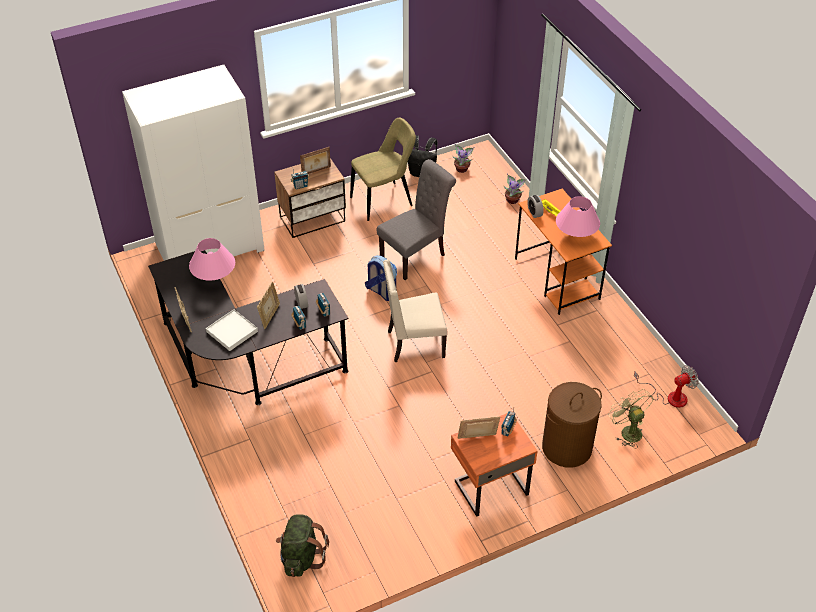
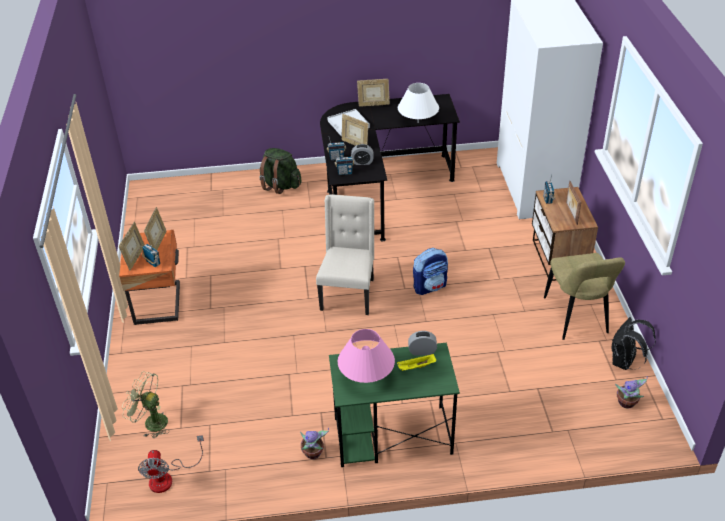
camera: 110 degrees right, 5 degrees down
(214, 277) = (418, 122): pink table lamp -> white table lamp
(301, 557) = (172, 192): green backpack -> green backpack (280, 185)
(416, 255) = (475, 323): grey chair -> none
(508, 447) = (135, 258): none -> picture frame
(513, 199) = (552, 438): potted plant -> potted plant (313, 453)
(557, 279) = (391, 436): orange desk -> green desk
(567, 448) = (163, 367): brown laundry basket -> none
(627, 431) = (151, 422): green fan -> green fan turned 150 degrees counterclockwise

